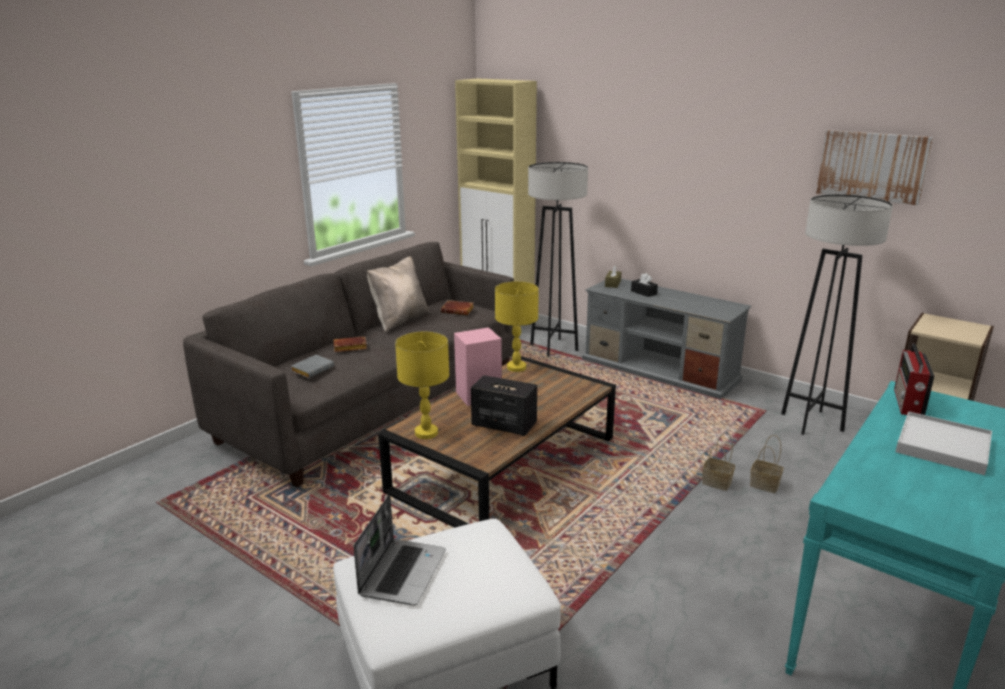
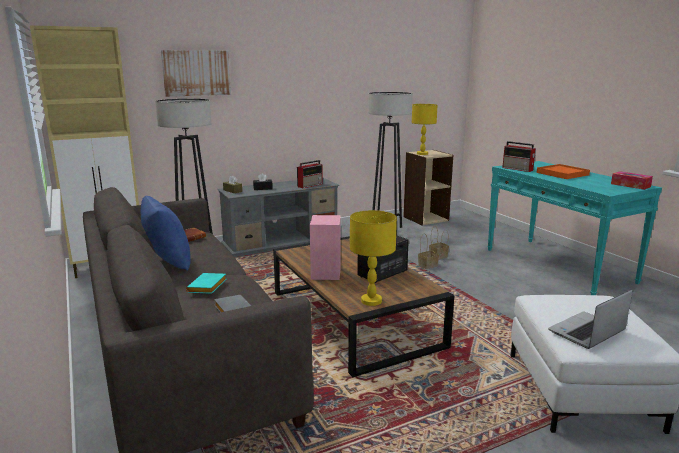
camera: 65 degrees left, 5 degrees down
(349, 348) = (208, 287): brown book -> turquoise book
(399, 320) = (168, 261): beige pillow -> blue pillow
(402, 572) = (587, 332): laptop -> laptop turned 75 degrees counterclockwise
(516, 367) = (293, 253): yellow table lamp -> yellow table lamp (422, 154)
(698, 309) = (310, 185): none -> radio
(872, 166) = (372, 76): picture -> picture (196, 73)
(942, 446) = (562, 174): white tray -> orange tray
(956, 525) = (630, 185): none -> tissue box

